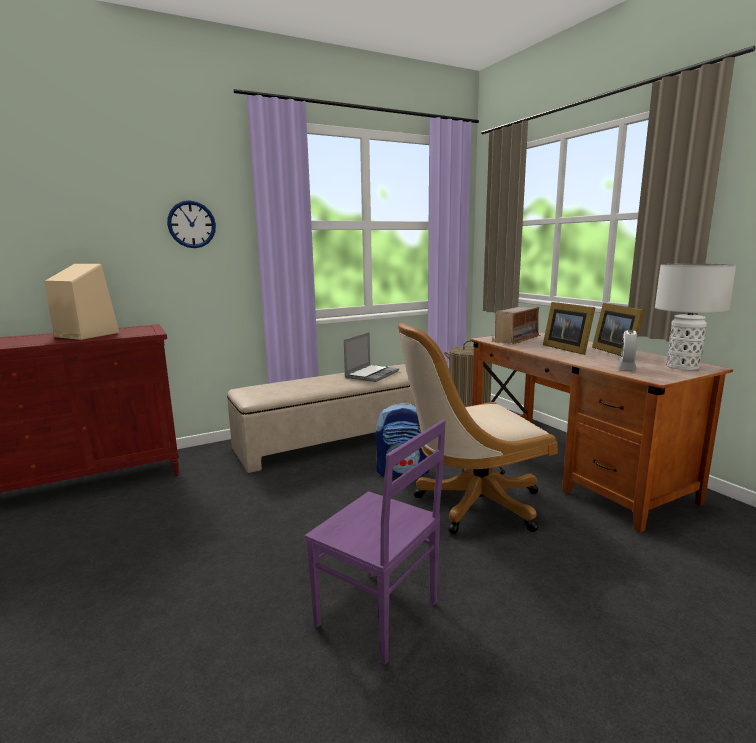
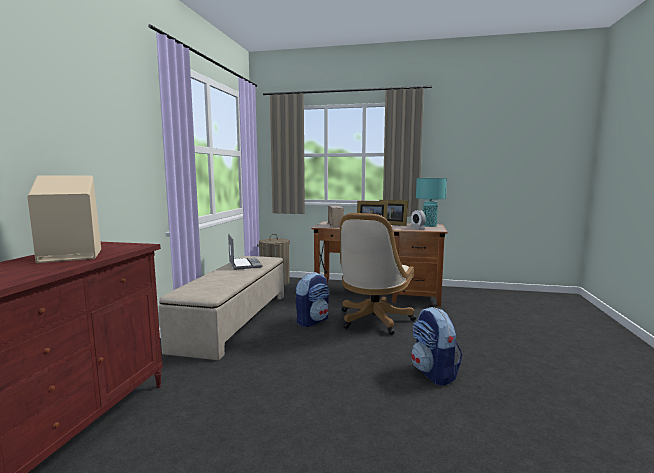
camera: 50 degrees left, 5 degrees down
(191, 224) = (113, 140): wall clock -> none
(377, 615) = (434, 373): purple chair -> backpack
(683, 366) = (429, 225): white table lamp -> turquoise table lamp

